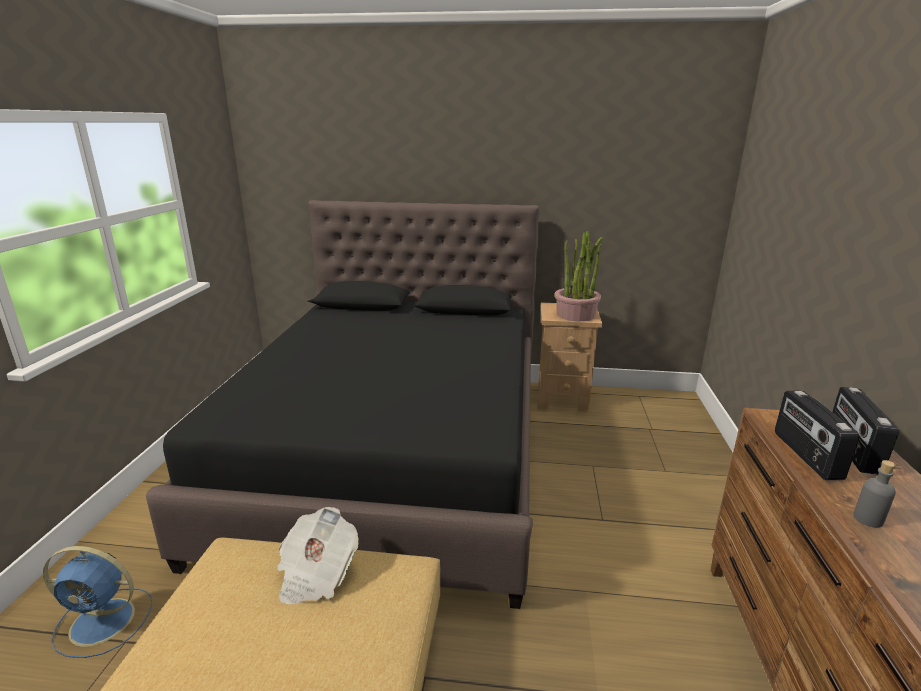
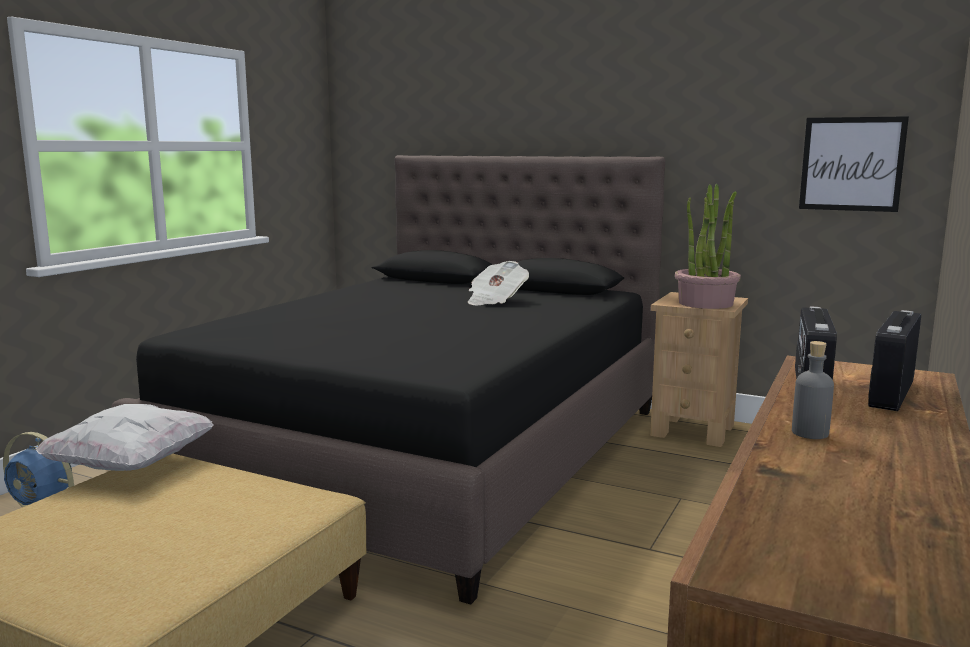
camera: 20 degrees right, 10 degrees down
(207, 567) = (131, 466): none -> white pillow
(316, 573) = (225, 484): newspaper -> newspaper (495, 301)
(668, 211) = (851, 164): none -> picture

